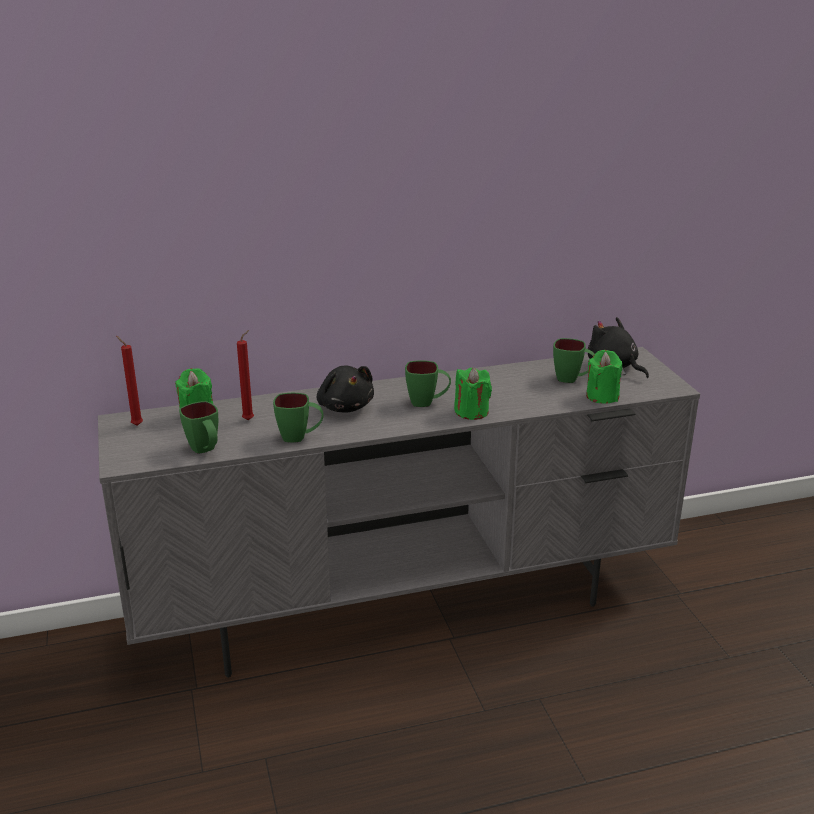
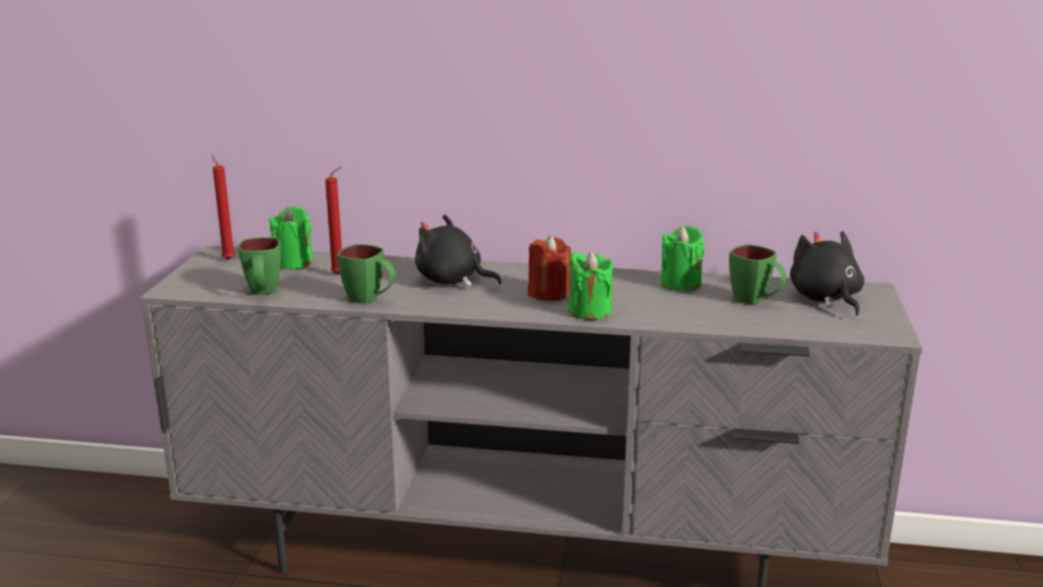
camera: 25 degrees right, 5 degrees down
(345, 406) = (452, 280): black plush toy -> black plush toy turned 120 degrees clockwise
(427, 402) = (548, 293): green mug -> red candle
(602, 396) = (776, 325): green candle -> green candle (680, 284)

